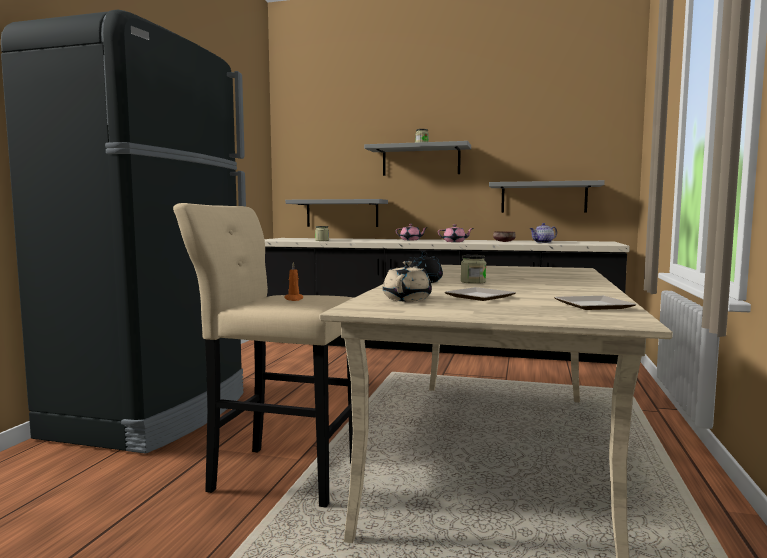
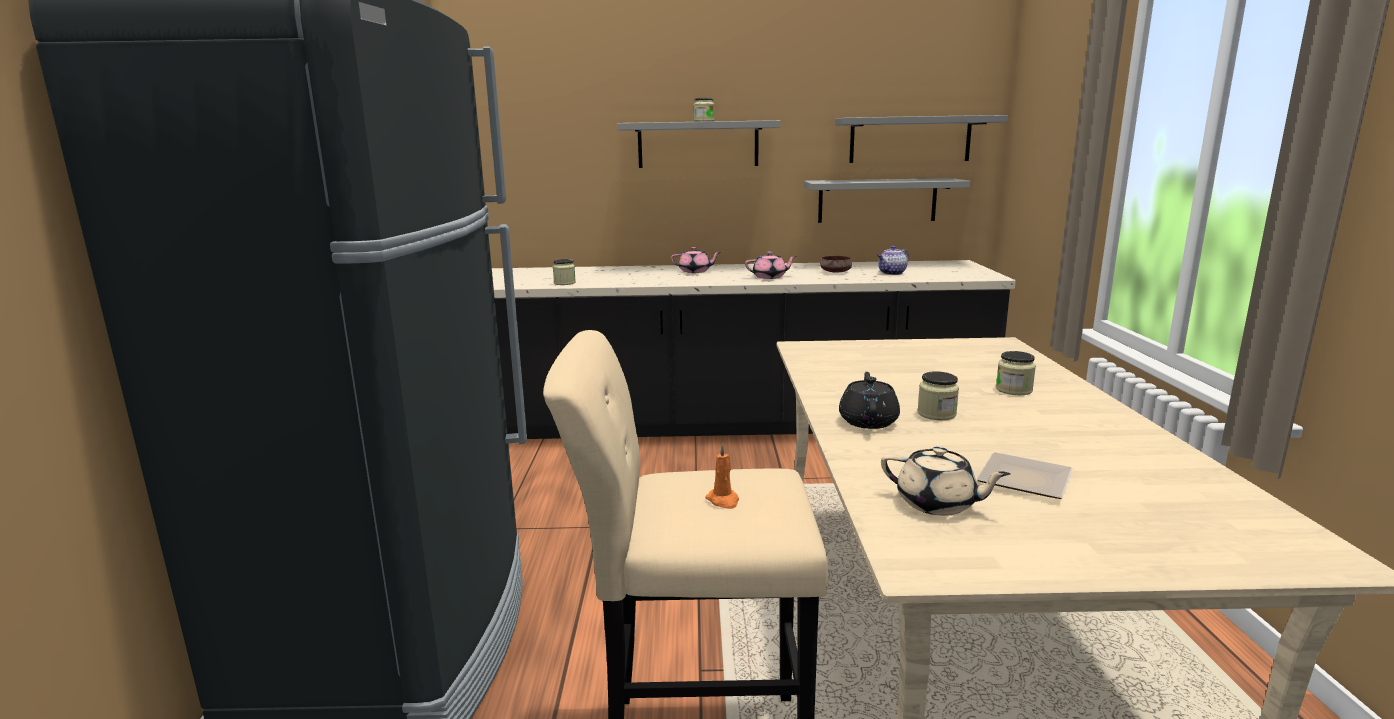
camera: 15 degrees left, 10 degrees up
(342, 213) = (575, 227): grey shelf -> grey shelf (910, 139)
(407, 299) = (937, 504): beige teapot -> beige teapot turned 120 degrees clockwise
(545, 279) = (1014, 390): none -> jar
(590, 306) = (1204, 497): plate -> none

